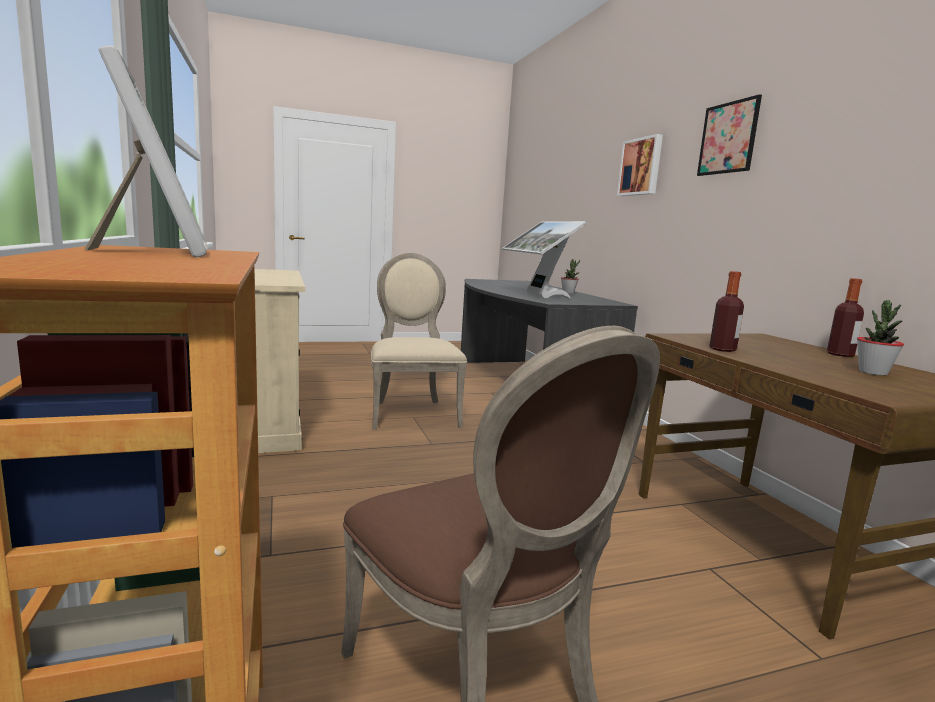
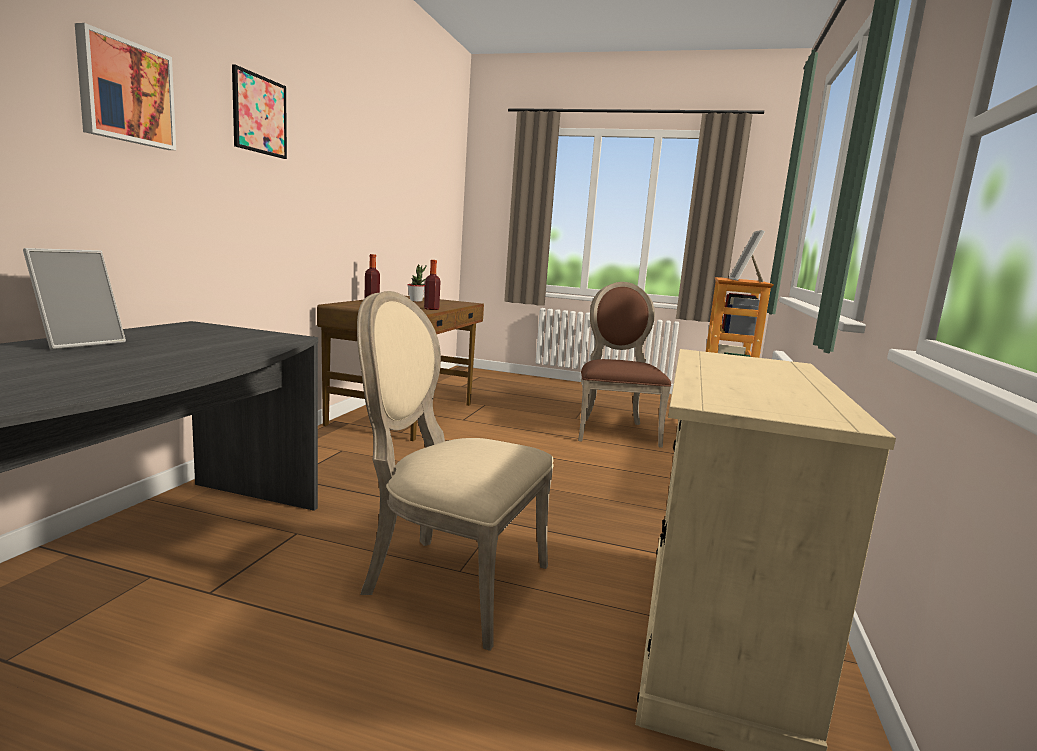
camera: 145 degrees left, 0 degrees up
(411, 413) = (449, 581): beige chair -> beige chair turned 90 degrees clockwise
(538, 296) = (219, 346): monitor -> none
(568, 293) = (79, 343): potted plant -> picture frame

